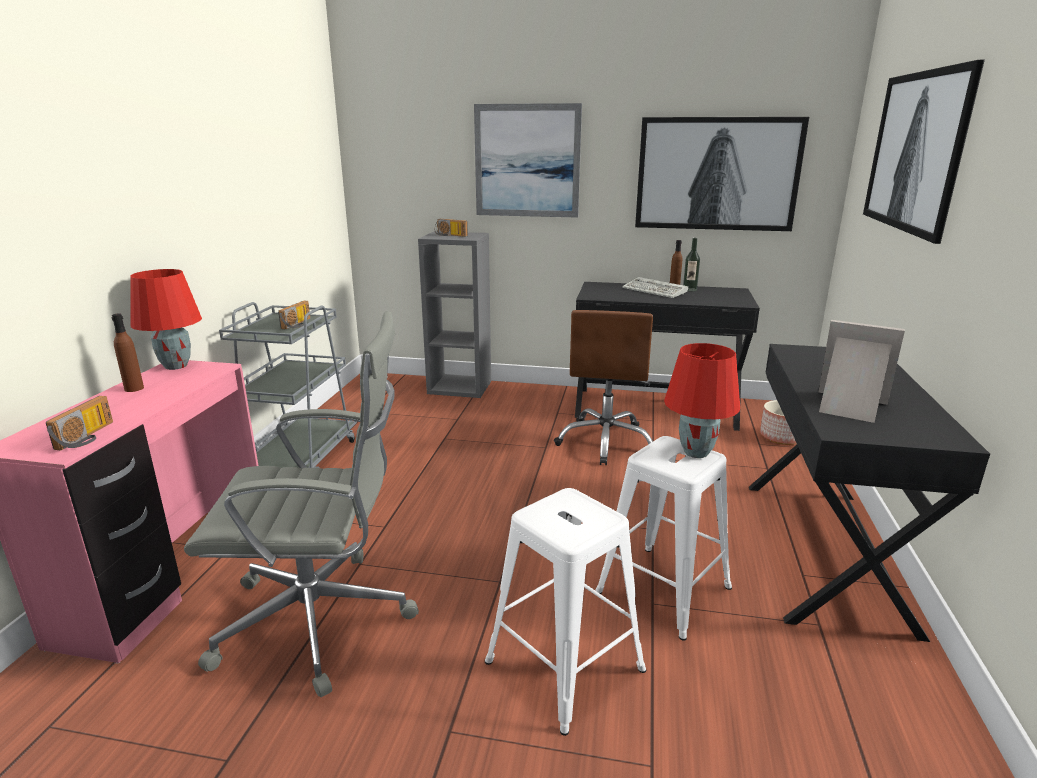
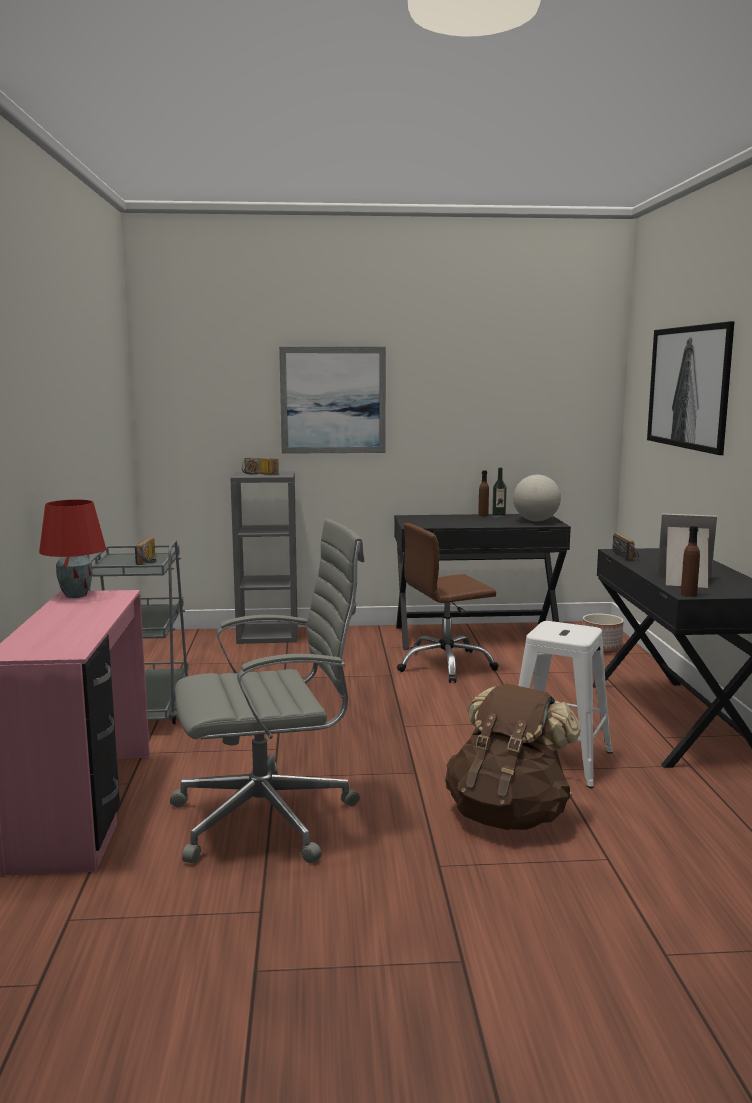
camera: 15 degrees left, 10 degrees down
(88, 437) = (76, 642): radio -> radio (627, 556)
(134, 388) = (61, 612): brown bottle -> brown bottle (688, 594)
(567, 665) = (508, 815): white stool -> brown backpack
(606, 441) = (446, 665): brown office chair -> brown office chair turned 75 degrees clockwise
(656, 291) = (469, 519): keyboard -> none
(696, 452) = (577, 628): red table lamp -> none
(717, 174) = (512, 410): picture -> none
(725, 298) = (536, 521): none -> globe

